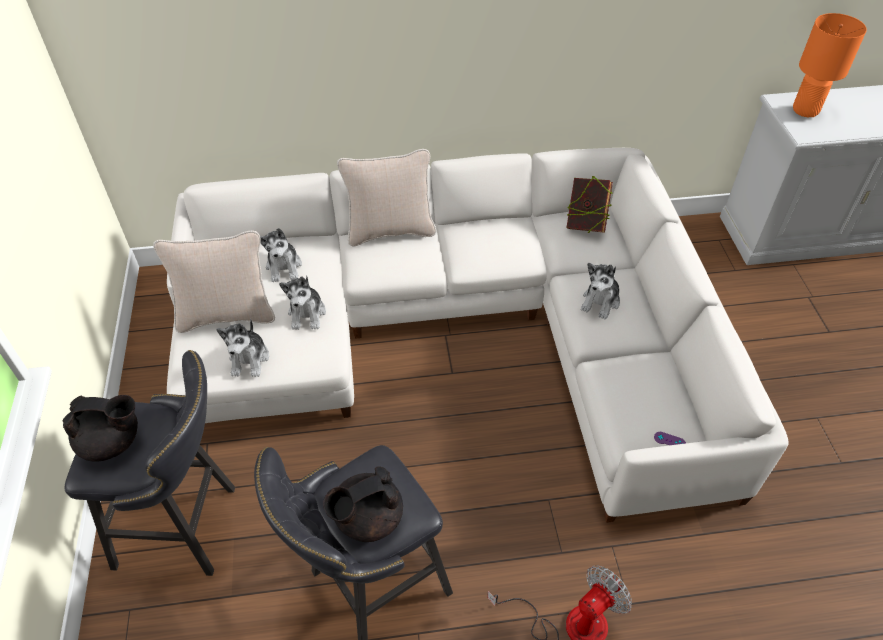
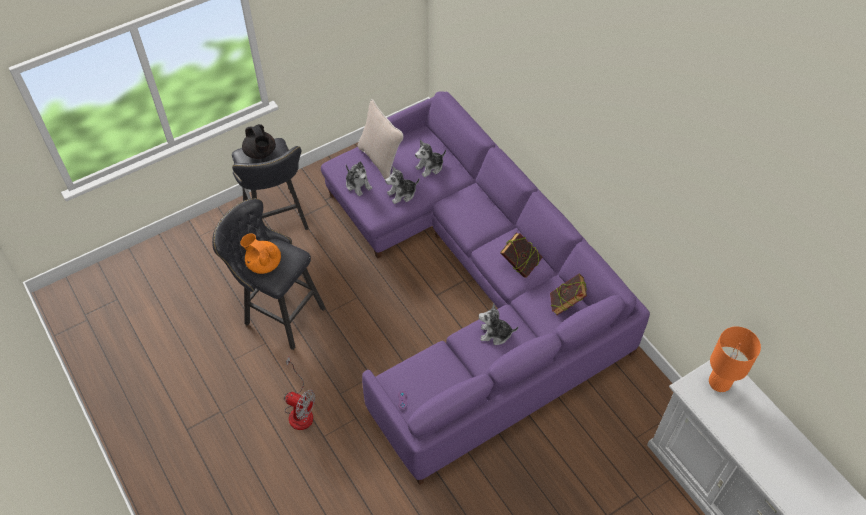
camera: 65 degrees right, 5 degrees up
(249, 359) = (358, 185): plush toy -> plush toy turned 105 degrees counterclockwise
(367, 518) = (263, 263): black teapot -> orange teapot
(390, 231) = (492, 203): beige pillow -> none
(461, 332) = (471, 287): white sofa -> purple sofa
(506, 241) = (520, 265): none -> book

